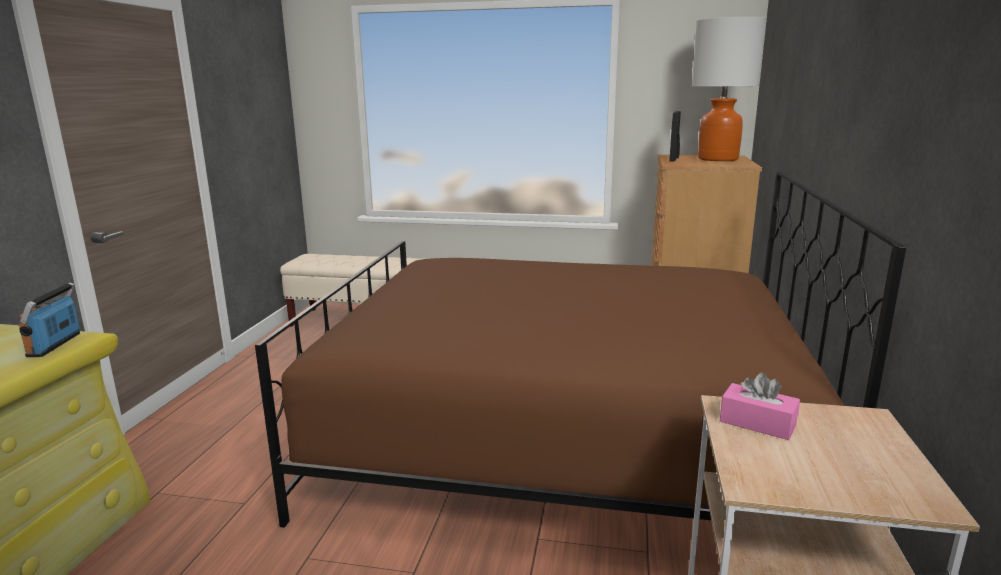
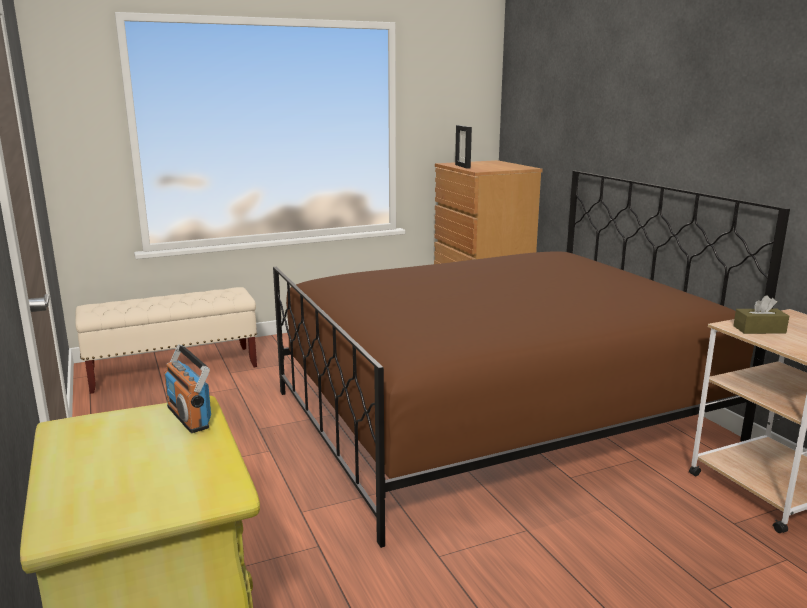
camera: 35 degrees left, 0 degrees up
(718, 159) = (493, 164): table lamp -> none
(757, 423) = (759, 329): pink tissue box -> brown tissue box

